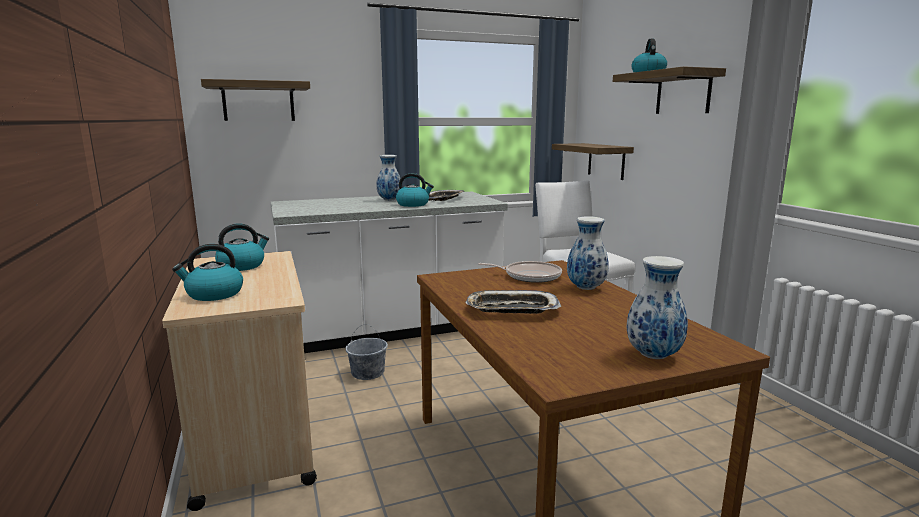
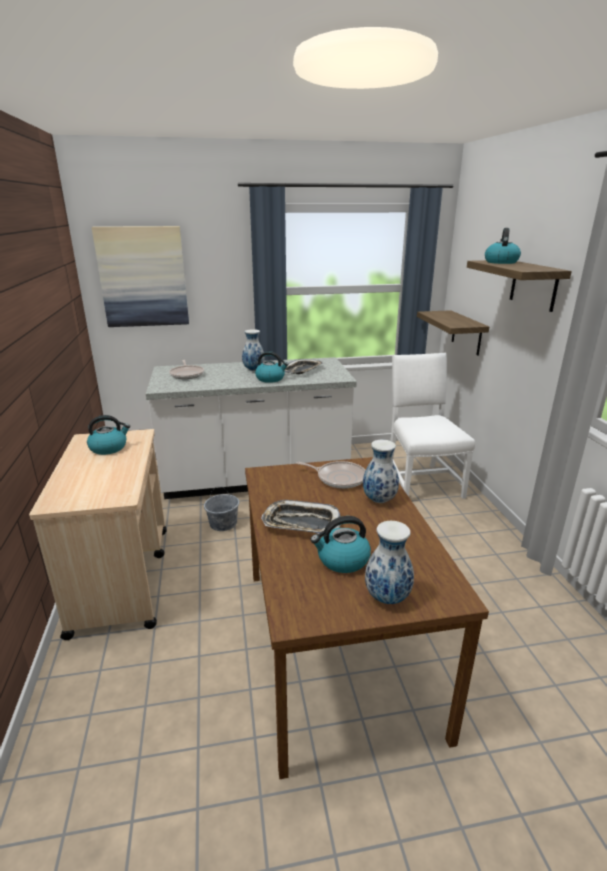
camera: 10 degrees right, 10 degrees up
(214, 294) = (75, 485): kettle -> kettle (342, 560)
(258, 102) = (143, 277): shelf -> picture
(314, 204) = (187, 374): none -> frying pan

